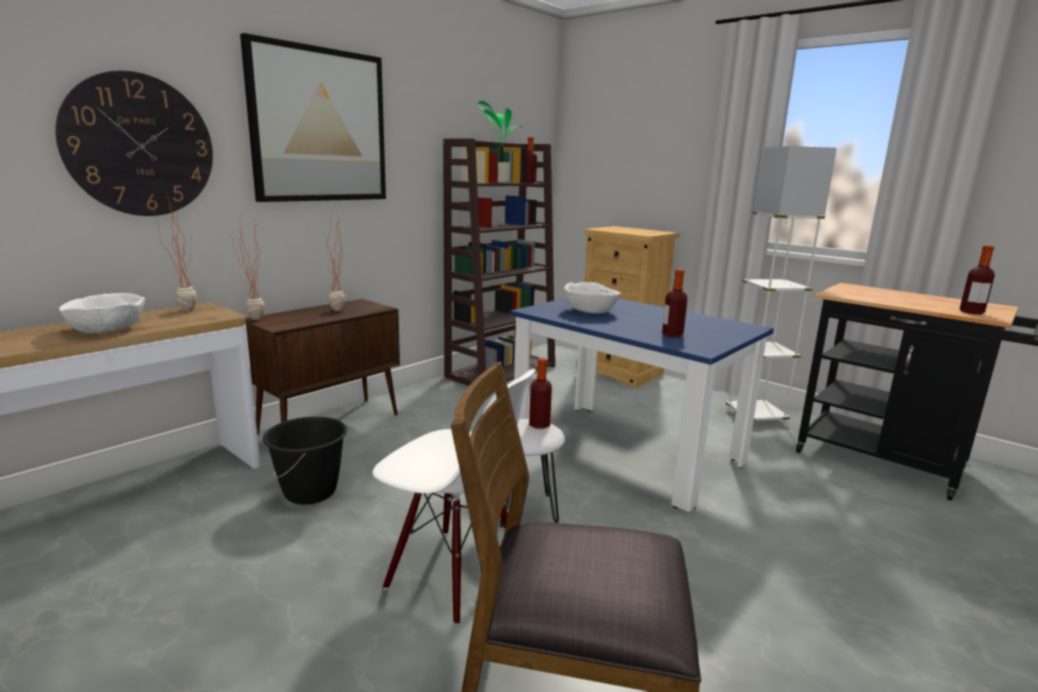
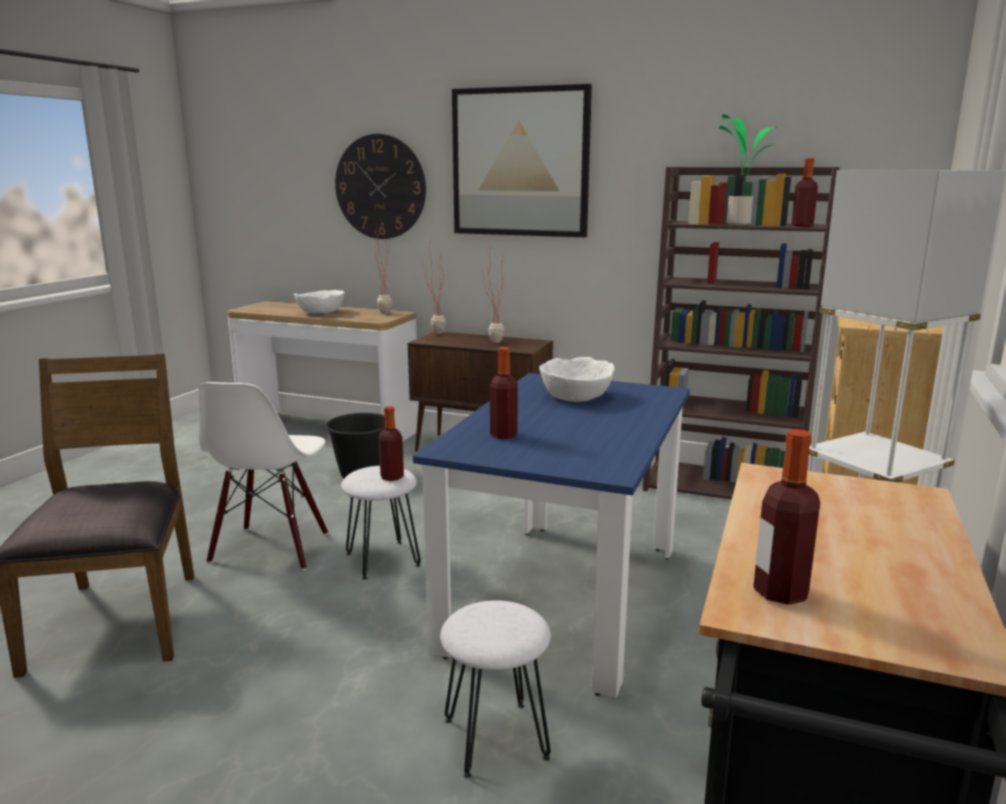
camera: 70 degrees right, 0 degrees up
(785, 507) = (494, 738): none -> white stool

